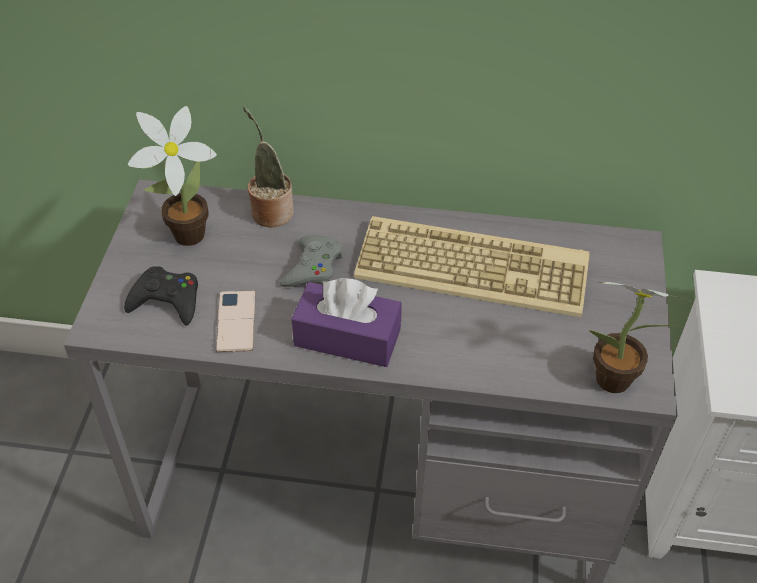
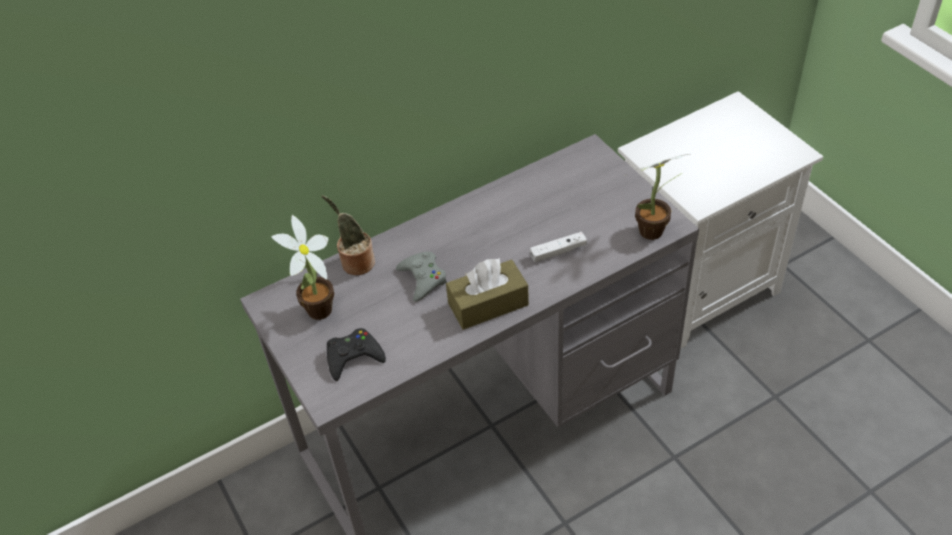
camera: 35 degrees left, 0 degrees up
(236, 321) = (411, 340): phone -> none
(347, 337) = (488, 304): purple tissue box -> brown tissue box
(474, 266) = (515, 217): keyboard -> none
(481, 332) = (558, 251): none -> white game controller

